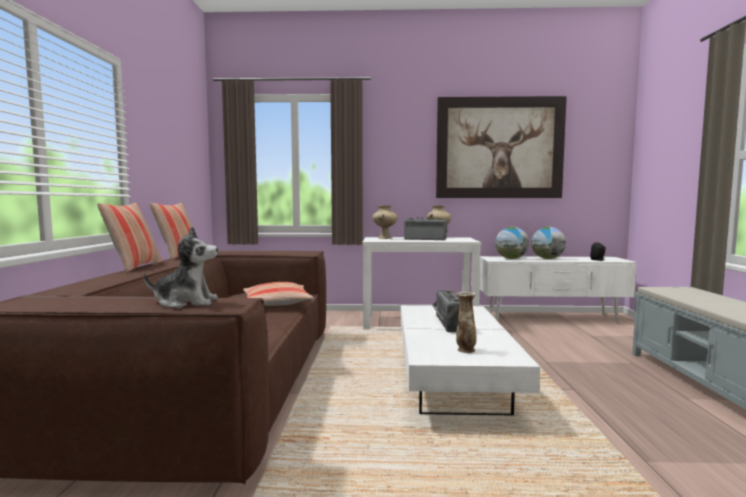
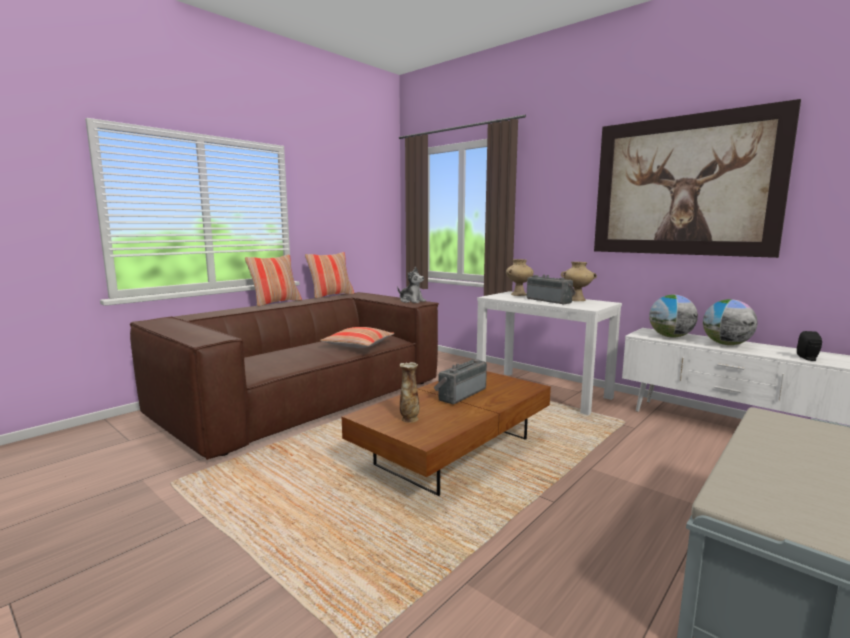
camera: 40 degrees right, 5 degrees up
(186, 302) = (201, 334): plush toy -> plush toy (411, 301)
(452, 381) = (454, 451): white coffee table -> brown coffee table

